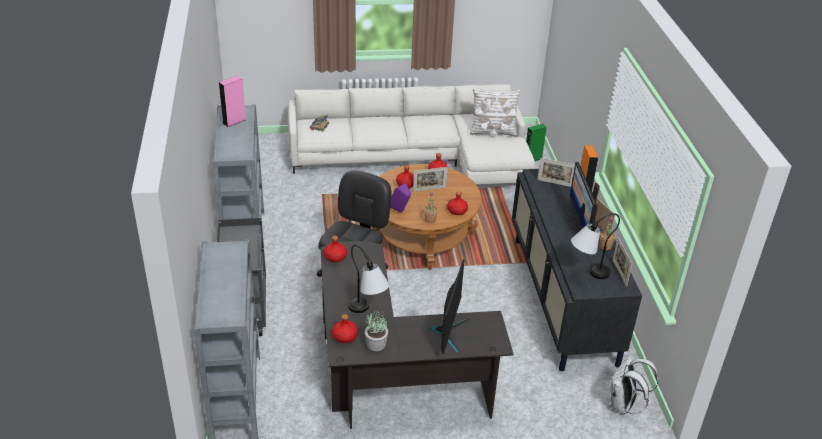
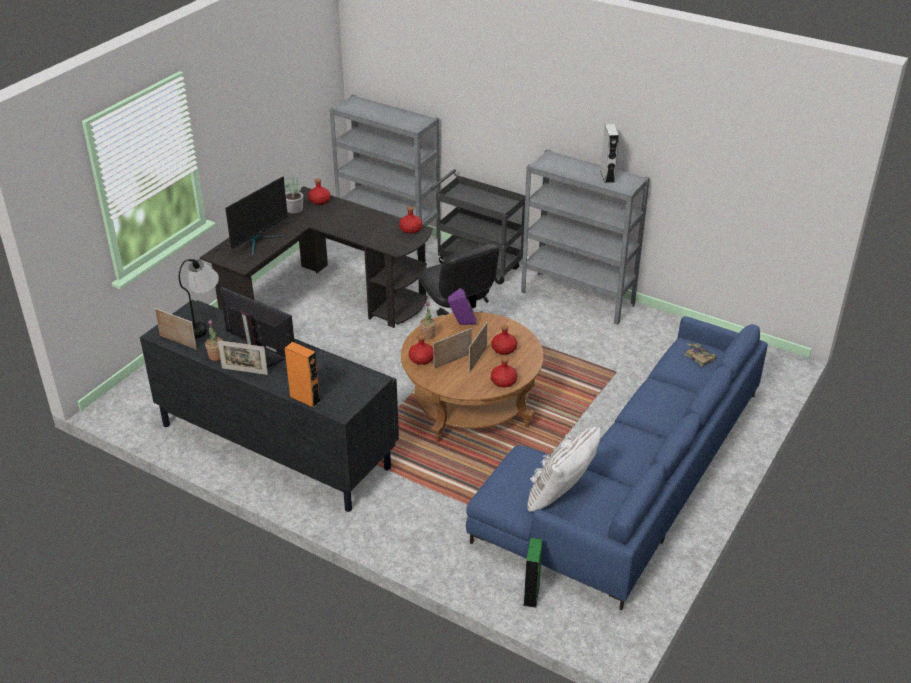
camera: 130 degrees right, 0 degrees up
(234, 121) = (607, 176): pink speaker -> grey speaker
(367, 313) = (328, 217): table lamp -> none
(418, 157) = (632, 482): white sofa -> blue sofa
(449, 332) = (260, 241): monitor -> monitor turned 105 degrees counterclockwise
(555, 183) = (341, 385): picture frame -> picture frame (452, 361)
(623, 405) = (132, 399): white backpack -> none

